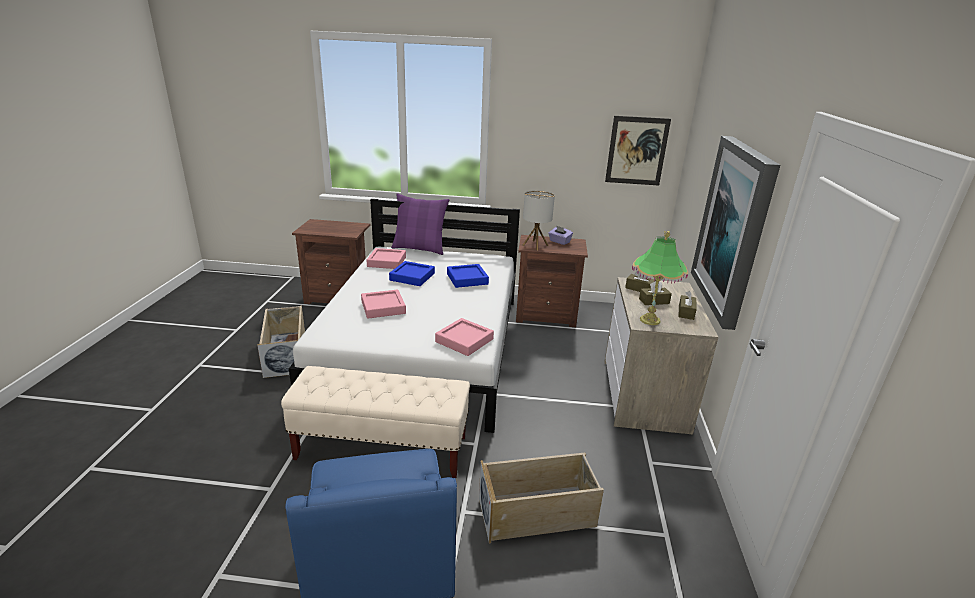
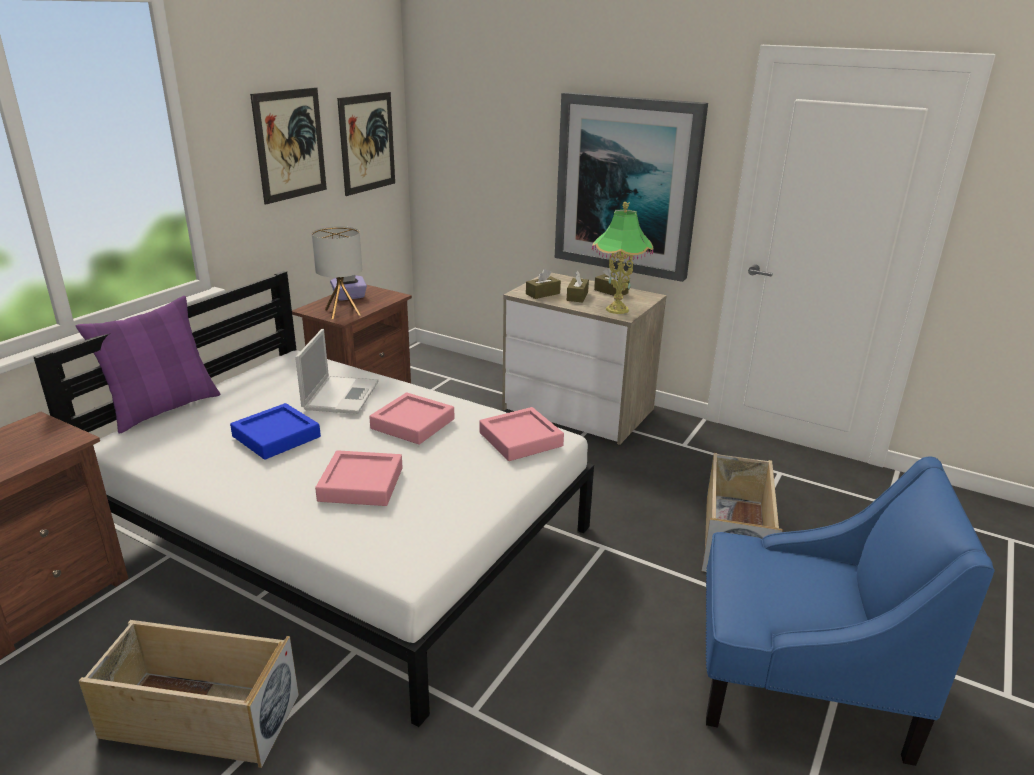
camera: 65 degrees left, 0 degrees up
(382, 448) = (573, 633): beige bench -> none
(386, 262) = (178, 449): pink tray -> pink tray (412, 424)
(467, 279) = (341, 394): blue tray -> laptop
(564, 138) = (290, 145): none -> picture

